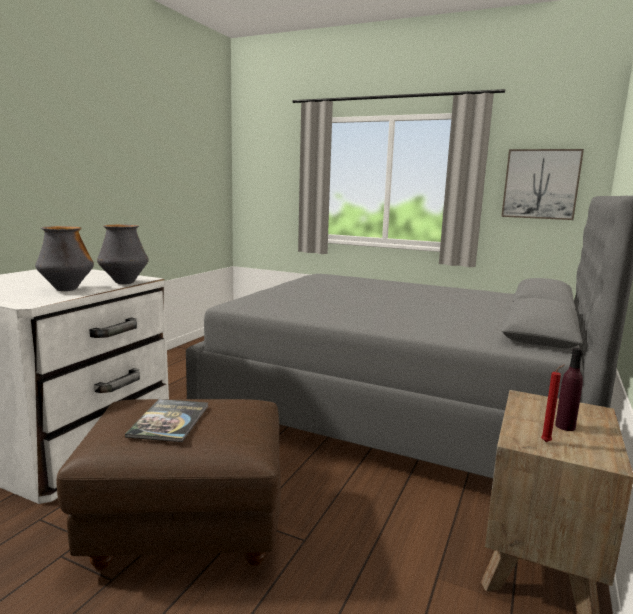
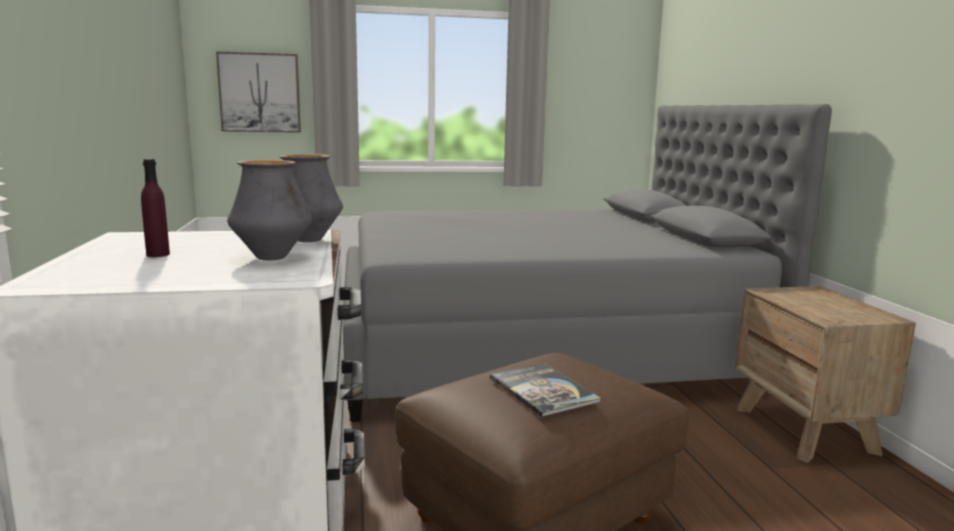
camera: 35 degrees left, 0 degrees up
(540, 184) = (595, 94): picture -> picture (259, 93)
(547, 442) = (841, 316): red candle -> none
(565, 426) = (827, 304): purple bottle -> purple bottle (158, 254)

